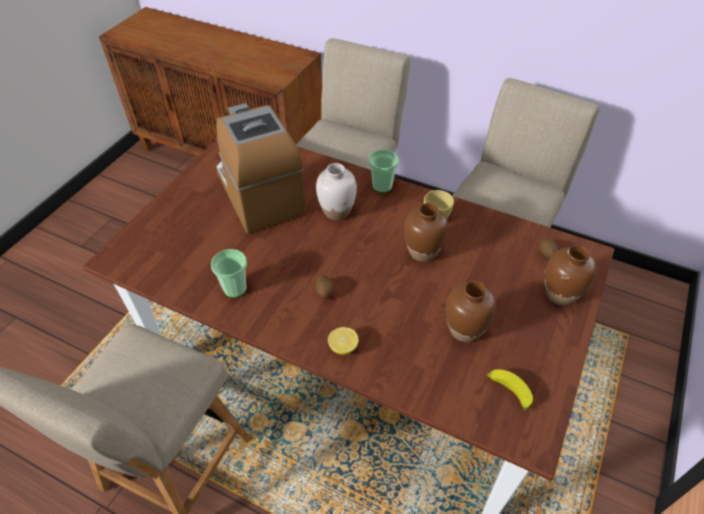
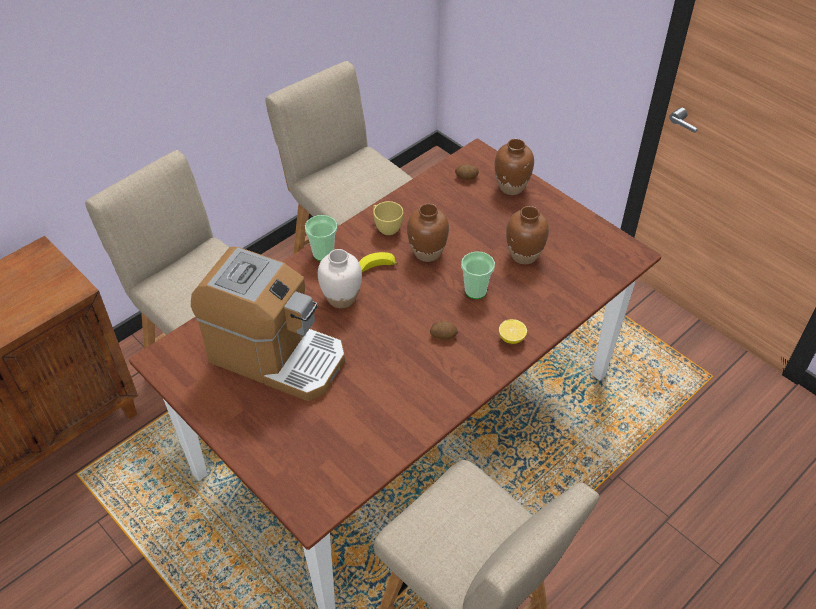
camera: 70 degrees left, 0 degrees up
(235, 288) = (408, 404): cup -> cup (475, 291)
(260, 193) = (276, 355): coffee machine -> coffee machine turned 150 degrees counterclockwise
(508, 391) = (588, 251): banana -> banana (374, 268)

